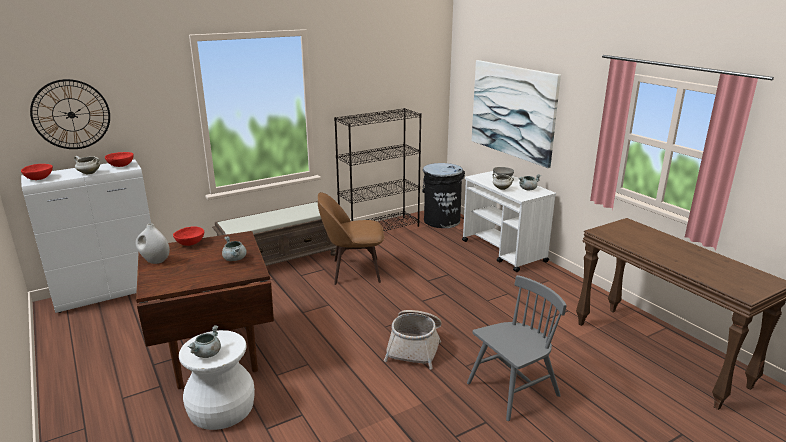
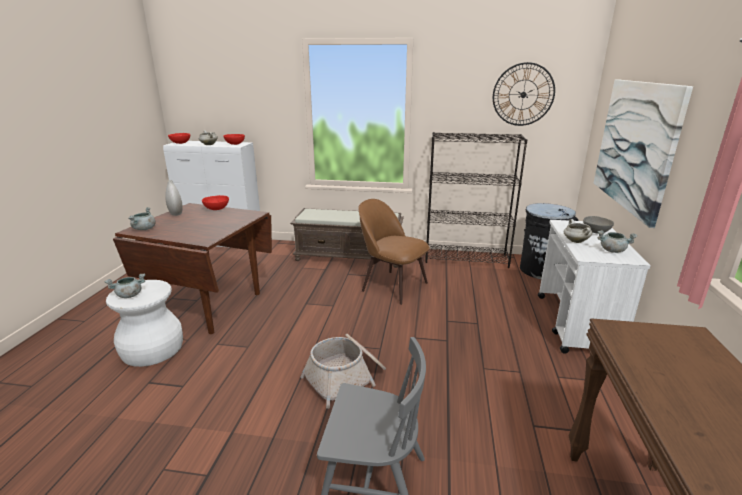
camera: 40 degrees right, 0 degrees up
(71, 114) = (213, 99): wall clock -> wall clock (523, 94)
(235, 259) = (215, 227): grey cooking pot -> grey cooking pot (144, 229)

